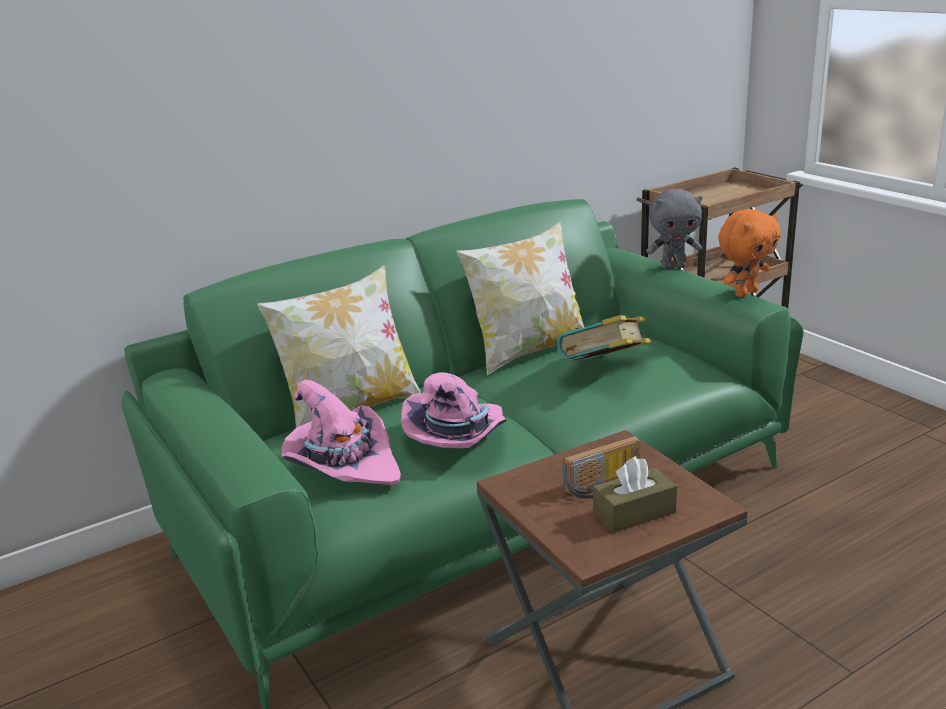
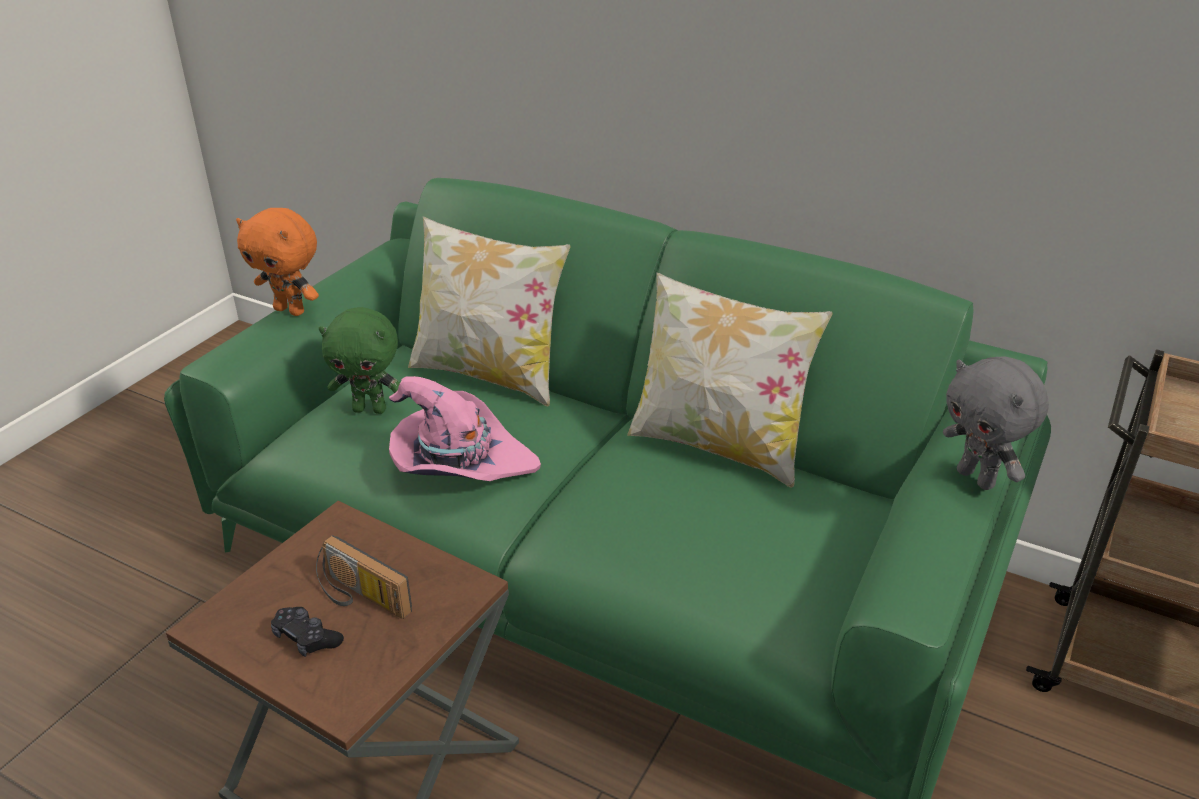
camera: 60 degrees right, 10 degrees up
(343, 464) = (370, 409): pink hat -> green plush toy
(604, 371) = (694, 525): book -> none
(634, 513) = (306, 638): brown tissue box -> black game controller
(745, 293) = (936, 580): orange plush toy -> orange plush toy (291, 310)

